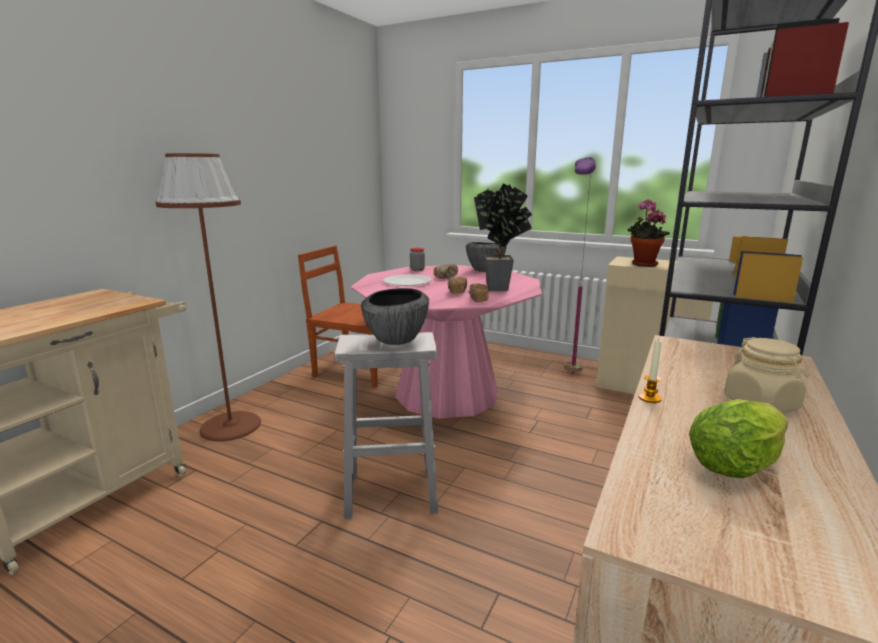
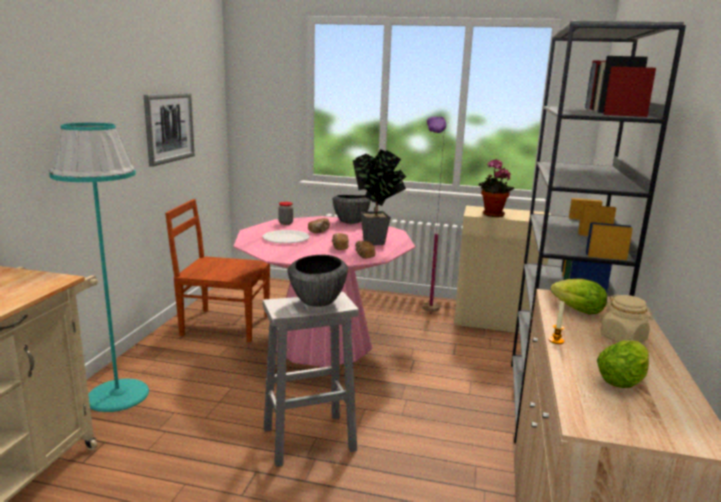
camera: 15 degrees left, 0 degrees up
(231, 426) = (118, 395): brown floor lamp -> turquoise floor lamp
(312, 175) = (169, 127): none -> picture
(698, 362) = (574, 310): none -> lettuce

